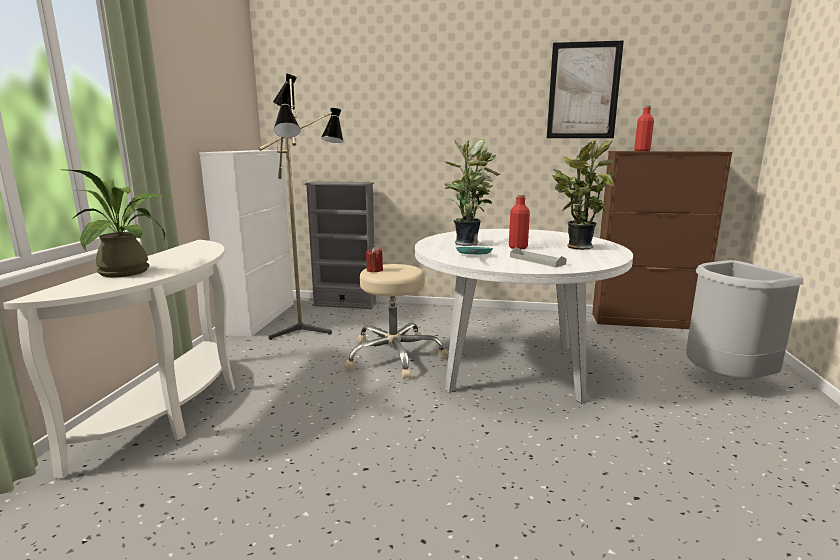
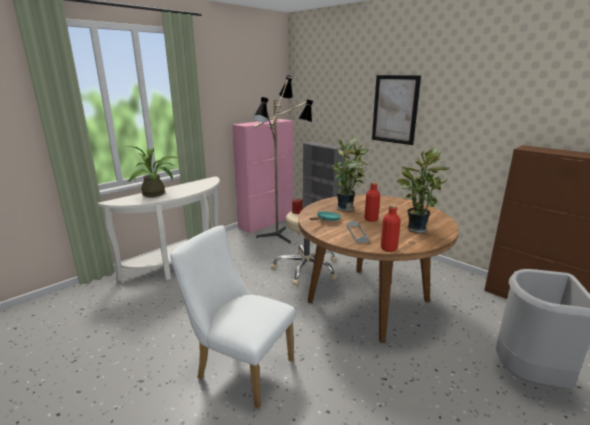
camera: 35 degrees right, 5 degrees up
(260, 317) = (267, 222): white cabinet -> pink cabinet
(471, 504) = (240, 367): none -> white chair
(513, 367) = (368, 301): white dining table -> brown dining table
(583, 91) = (505, 90): picture -> picture (395, 109)
(642, 151) = (544, 151): red bottle -> red bottle (388, 248)

